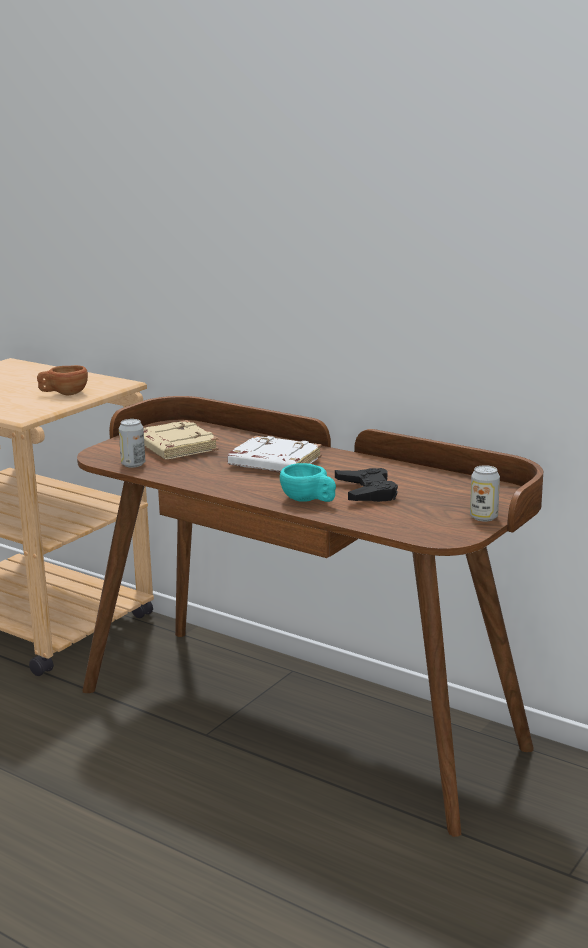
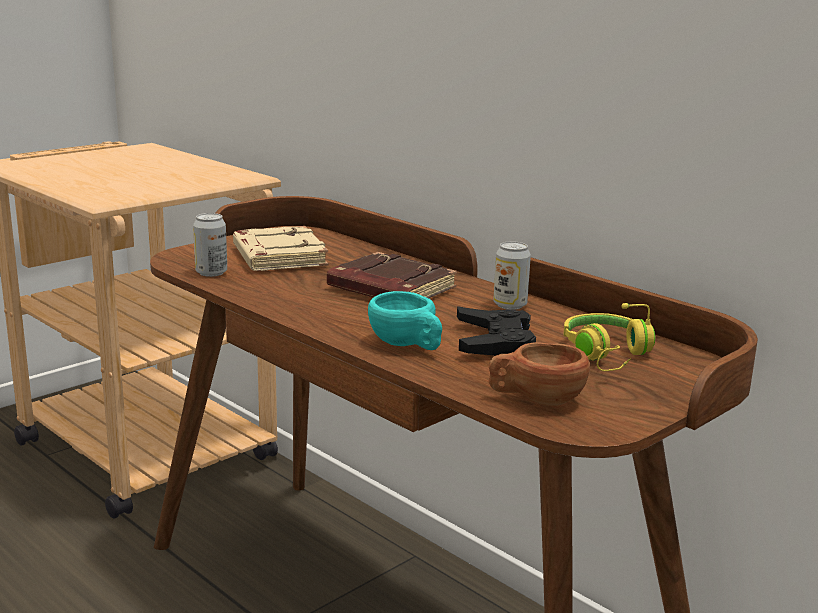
camera: 10 degrees right, 0 degrees up
(63, 394) = (173, 182): brown cup -> brown cup (536, 400)
(273, 463) = (389, 289): white book -> brown book
(445, 492) = (607, 355): none -> yellow headphones
(483, 517) = (652, 401): can -> can (510, 305)

